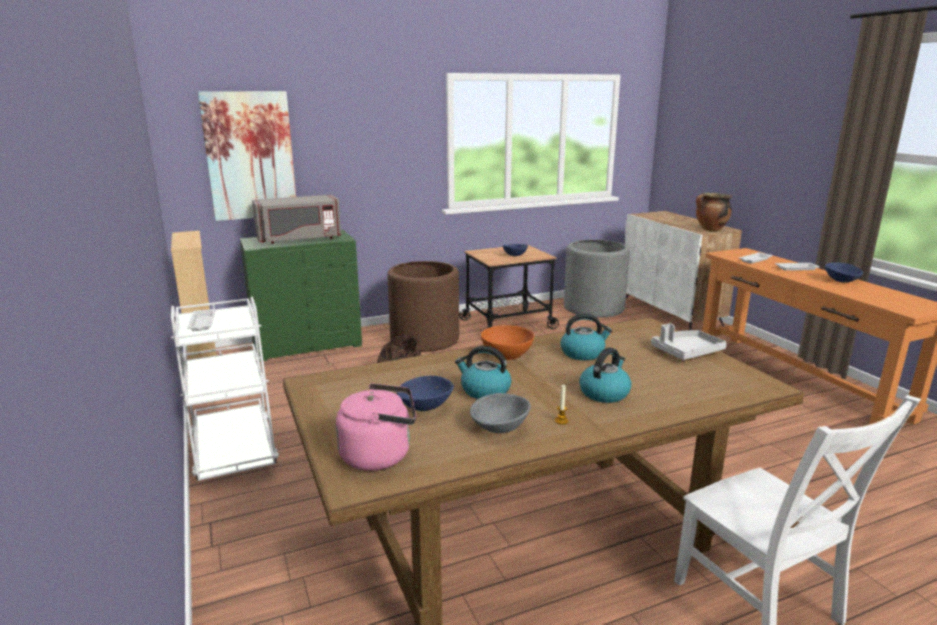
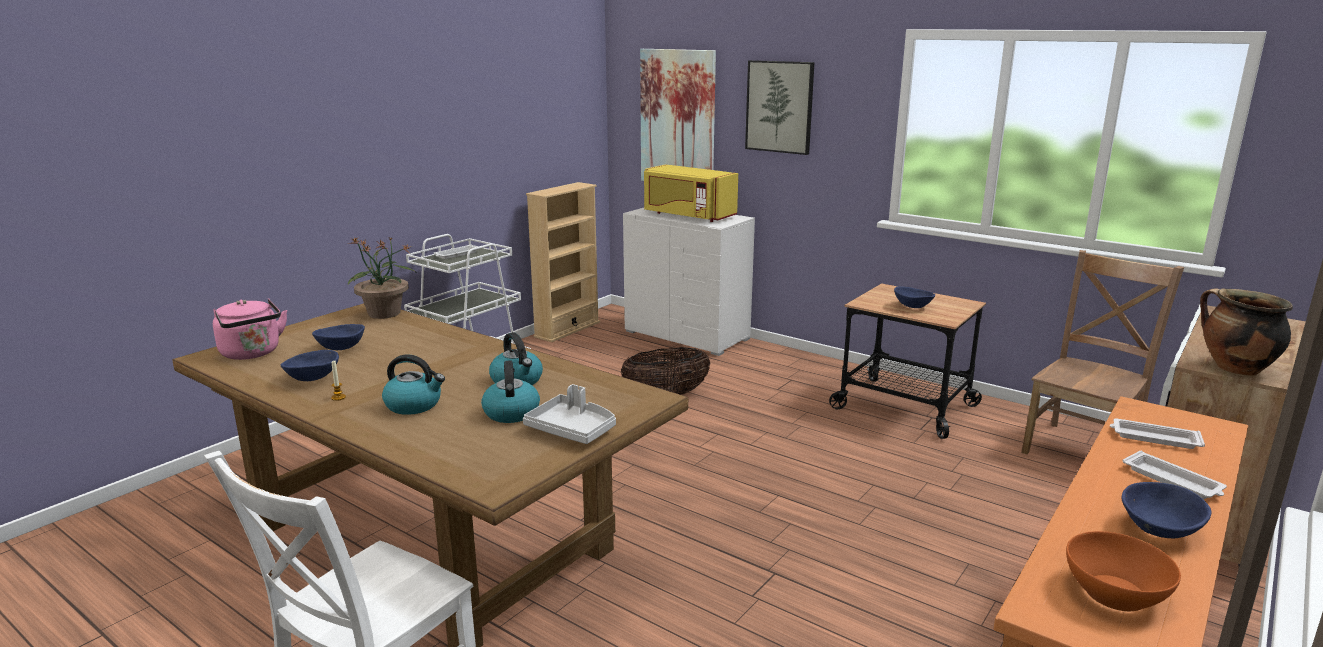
camera: 60 degrees right, 0 degrees up
(299, 239) = (688, 215): grey microwave -> yellow microwave
(307, 344) = (687, 335): green dresser -> white dresser
(341, 377) = (384, 314): none -> potted plant
(354, 136) = (780, 107): none -> picture
(425, 339) = (781, 377): brown planter -> none
(484, 391) = (388, 360): kettle -> kettle (511, 412)
(500, 428) = (312, 379): grey bowl -> blue bowl
(506, 354) = (485, 352): orange bowl -> orange bowl (1114, 593)
(594, 308) = (1082, 448): grey planter -> brown chair

